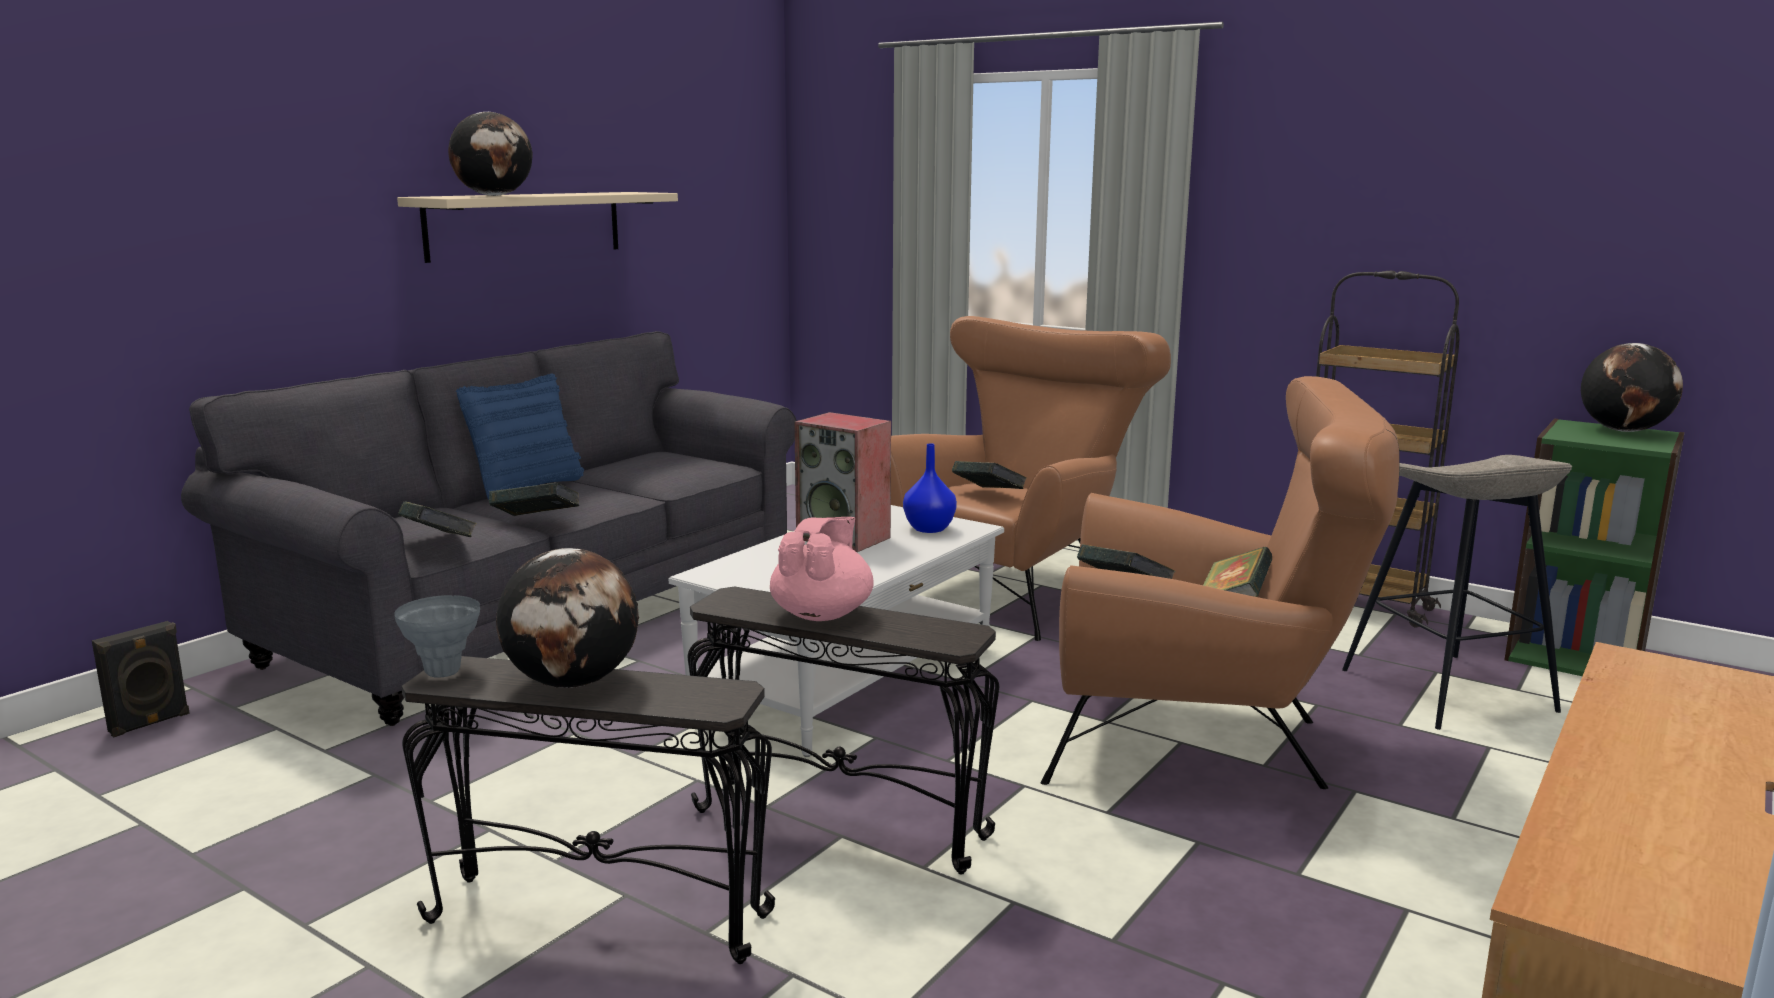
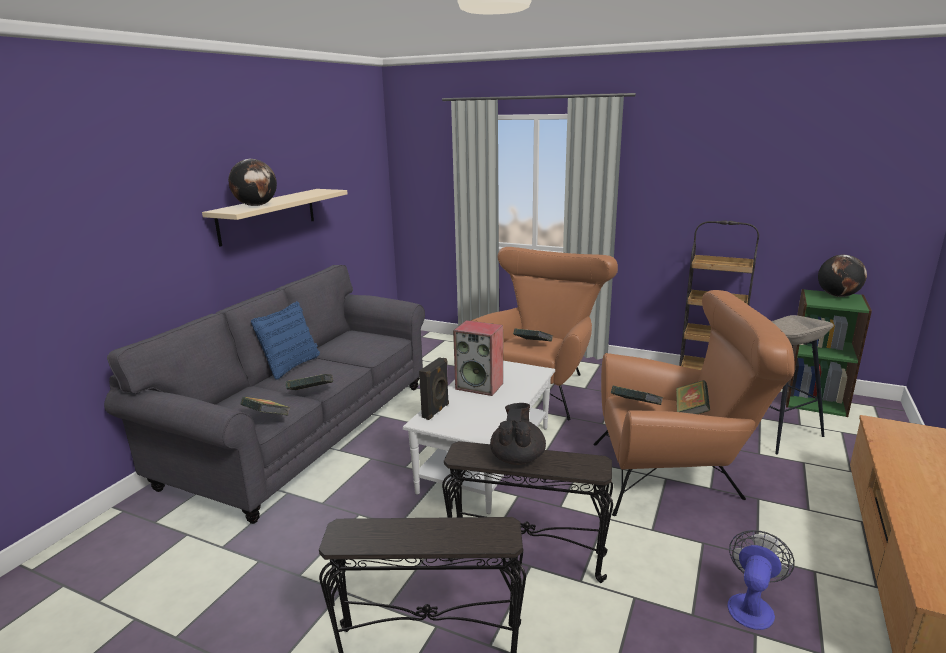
camera: 10 degrees left, 5 degrees up
(150, 723) = (108, 541): black speaker -> black speaker (436, 411)
(443, 672) = (337, 534): grey vase -> none
(573, 682) = (415, 532): globe -> none
(822, 614) = (517, 458): pink teapot -> black teapot
(928, 529) = (518, 374): blue vase -> none
(1241, 942) = (751, 605): none -> fan

